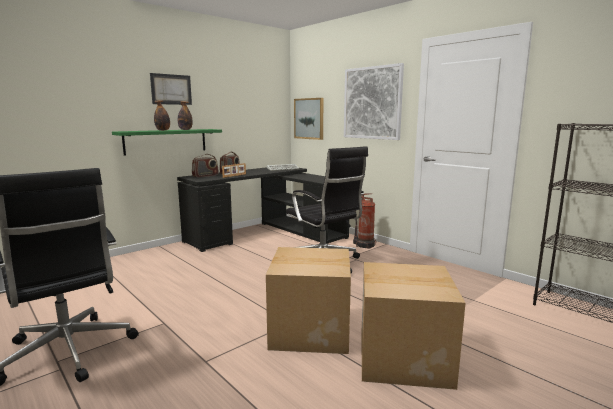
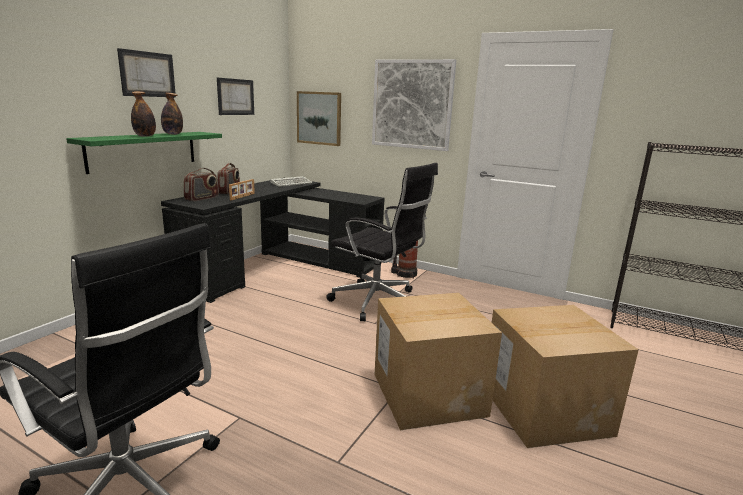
camera: 20 degrees left, 5 degrees up
(241, 104) = (235, 97): none -> picture

